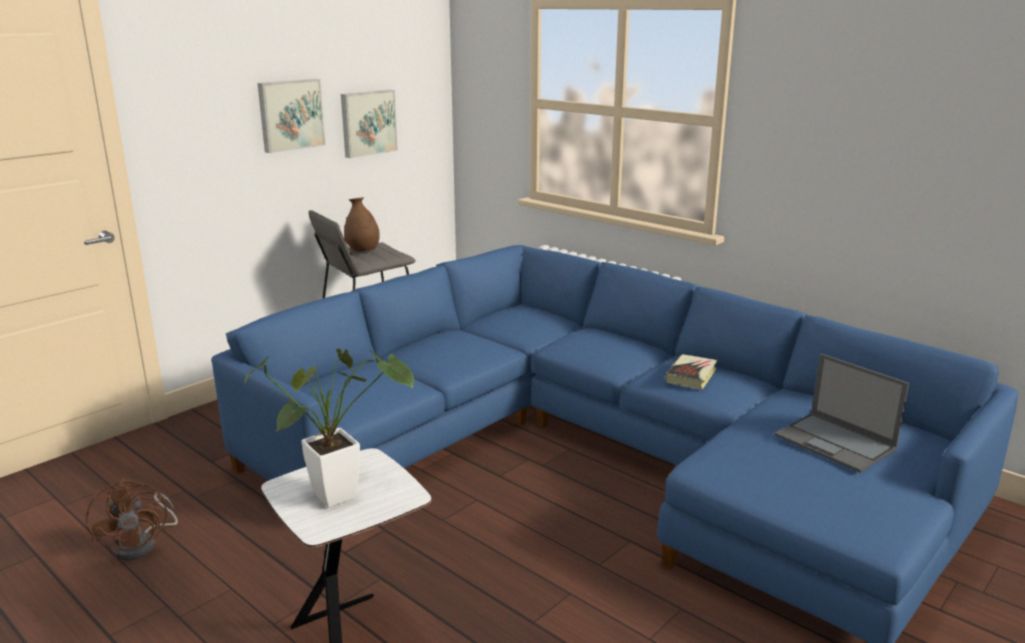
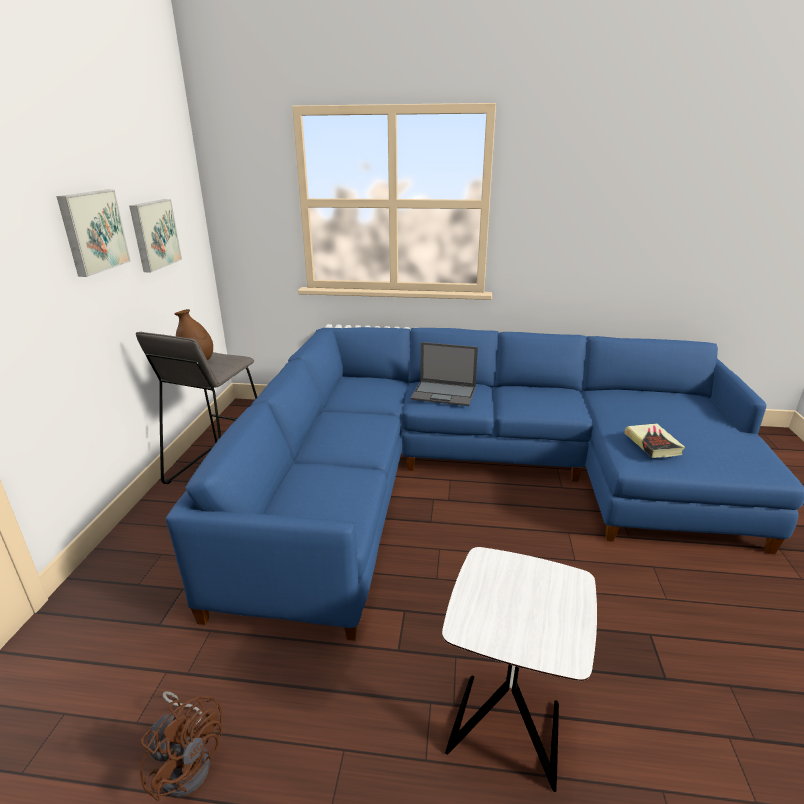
camera: 35 degrees left, 5 degrees up
(344, 494) = (527, 606): potted plant -> none
(691, 376) = (534, 398): book -> book (652, 444)
(836, 442) = (673, 417): laptop -> laptop (444, 393)

